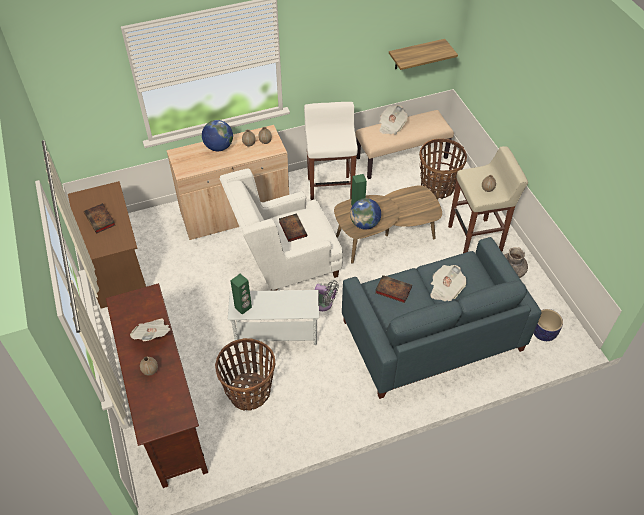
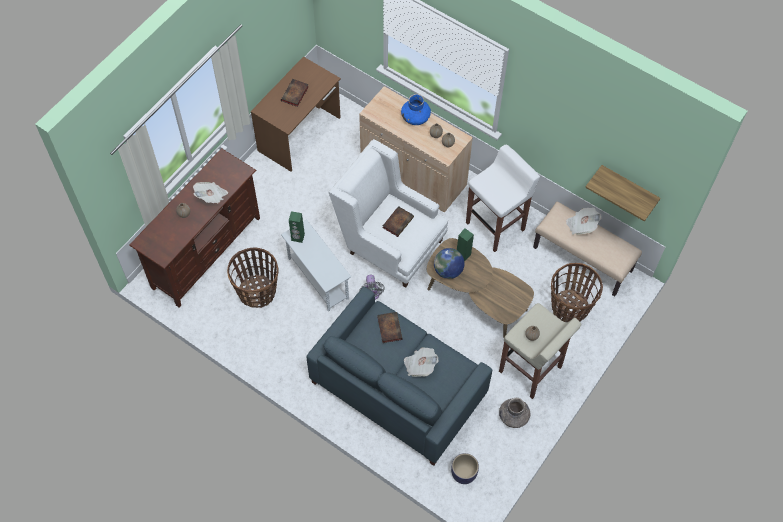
camera: 55 degrees right, 10 degrees up
(219, 147) = (415, 117): globe -> blue vase

